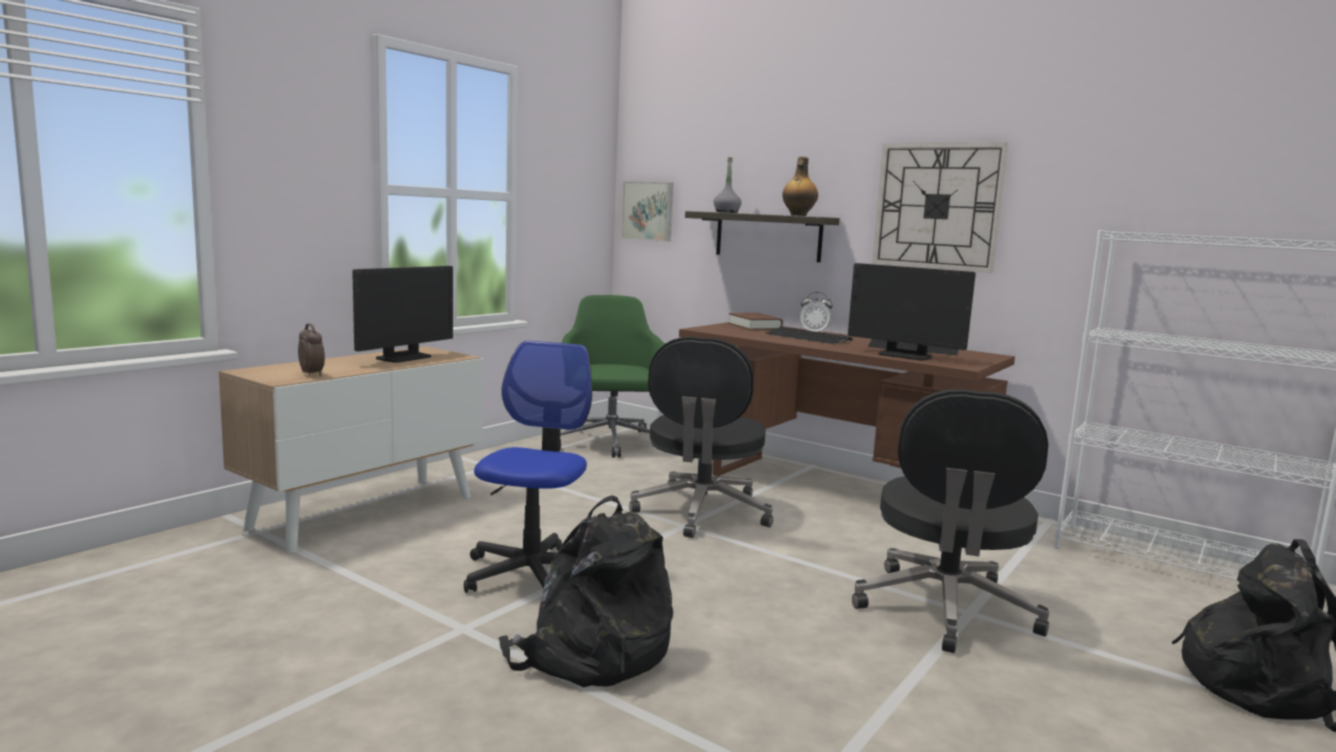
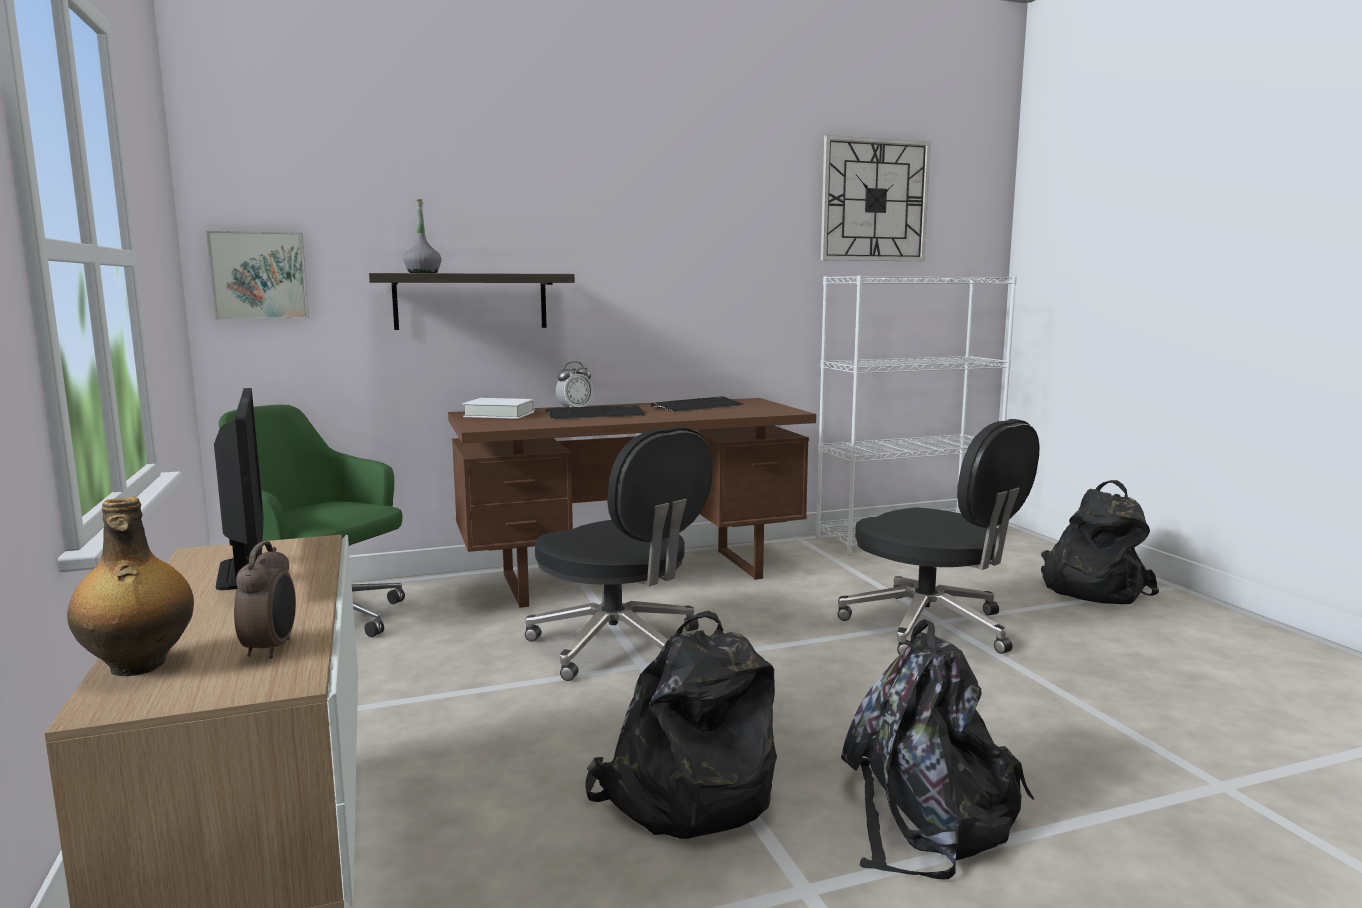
camera: 55 degrees left, 0 degrees up
(312, 374) = (271, 649): alarm clock -> alarm clock turned 90 degrees clockwise
(532, 574) = (684, 794): office chair -> black backpack
(754, 326) = (499, 414): brown book -> white book
(798, 215) = (532, 273): bottle -> bottle (138, 666)
(905, 355) = (728, 413): monitor -> none
(937, 206) = (670, 258): wall clock -> wall clock (874, 200)

